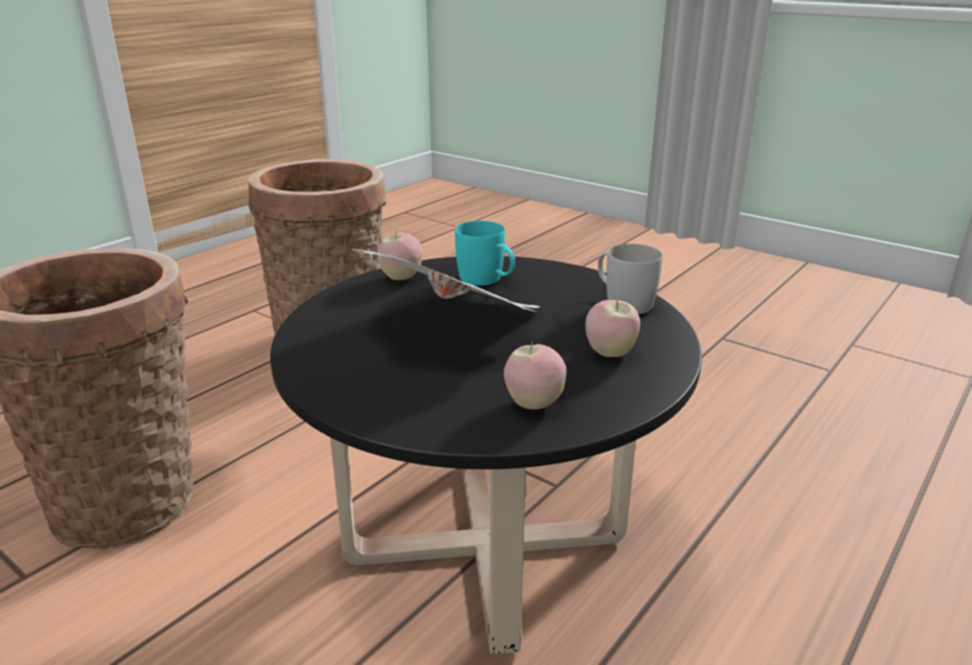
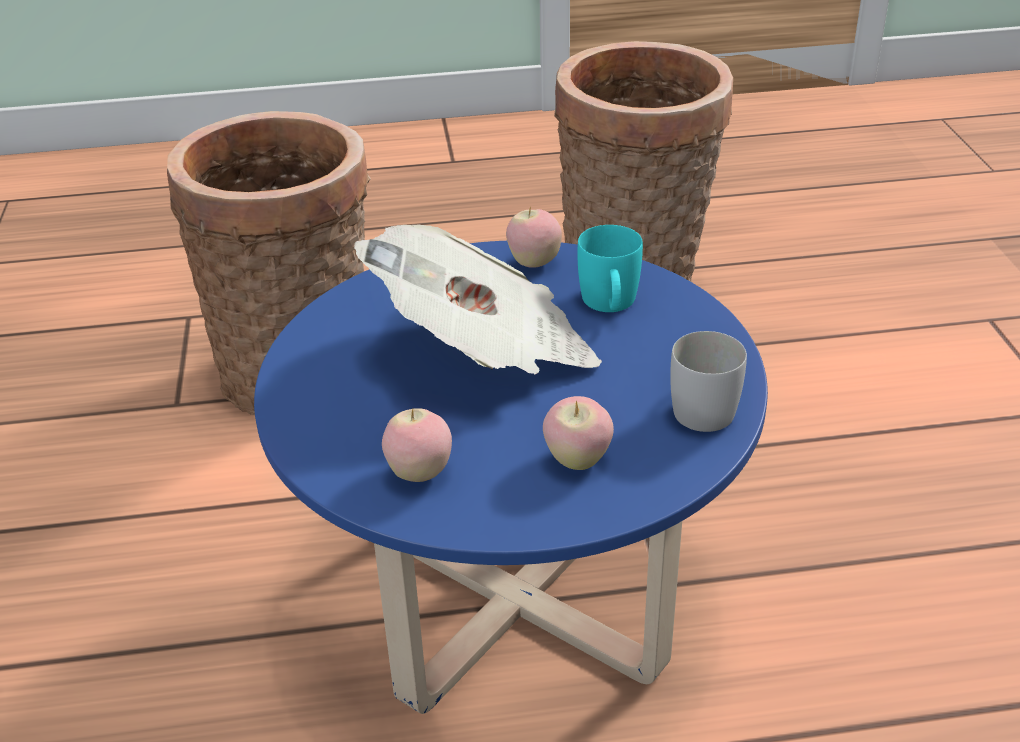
camera: 45 degrees right, 10 degrees up
(485, 545) = (517, 601): black coffee table -> blue coffee table

